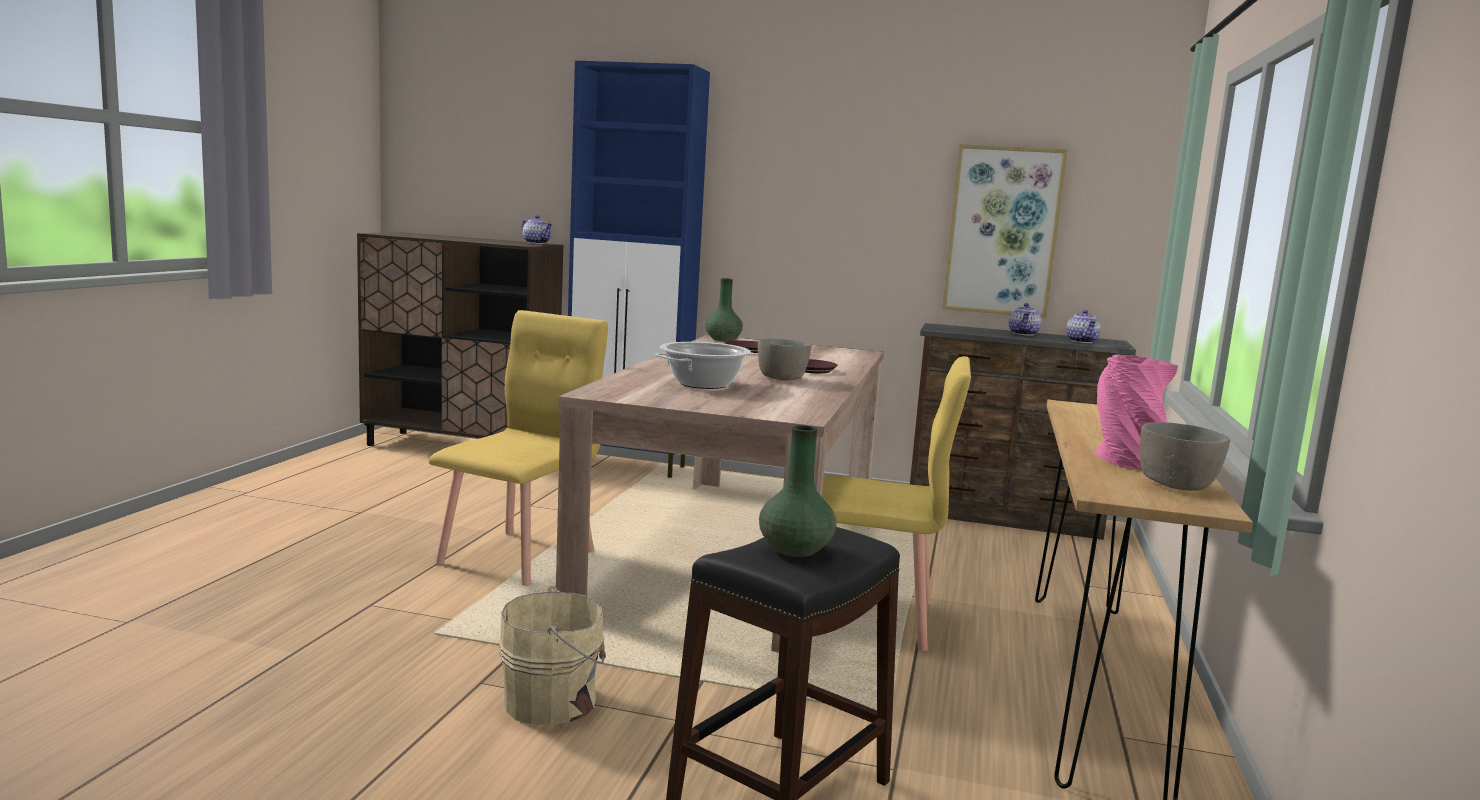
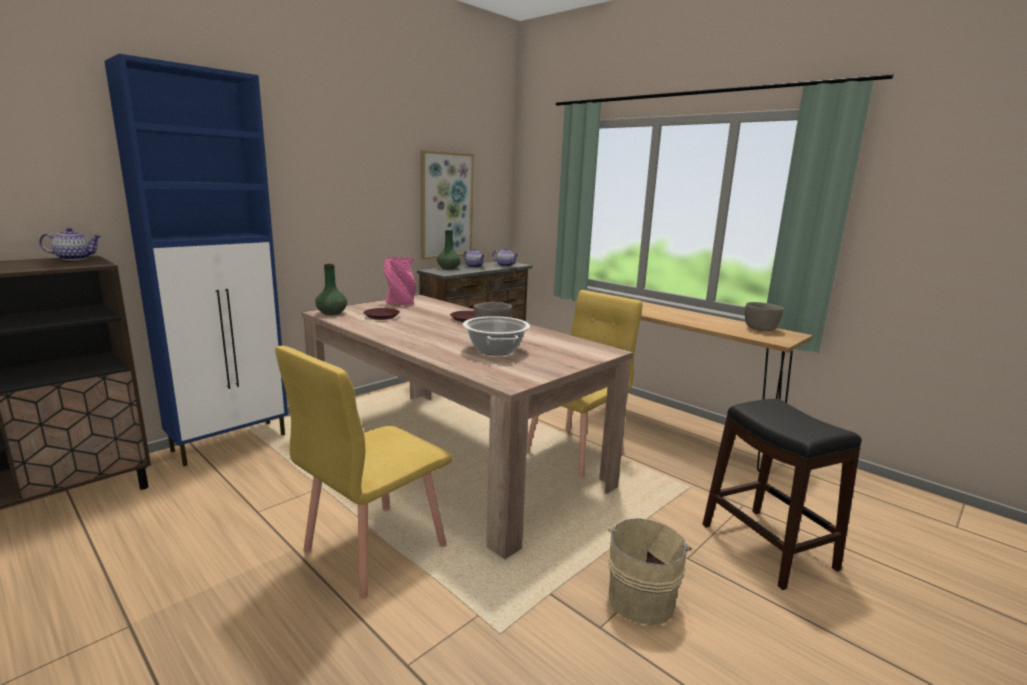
camera: 60 degrees left, 5 degrees up
(519, 557) = (374, 548): yellow chair -> yellow chair turned 105 degrees counterclockwise
(794, 549) = (793, 419): green vase -> green vase (448, 268)
(1126, 462) = (719, 324): pink vase -> pink vase (401, 303)

